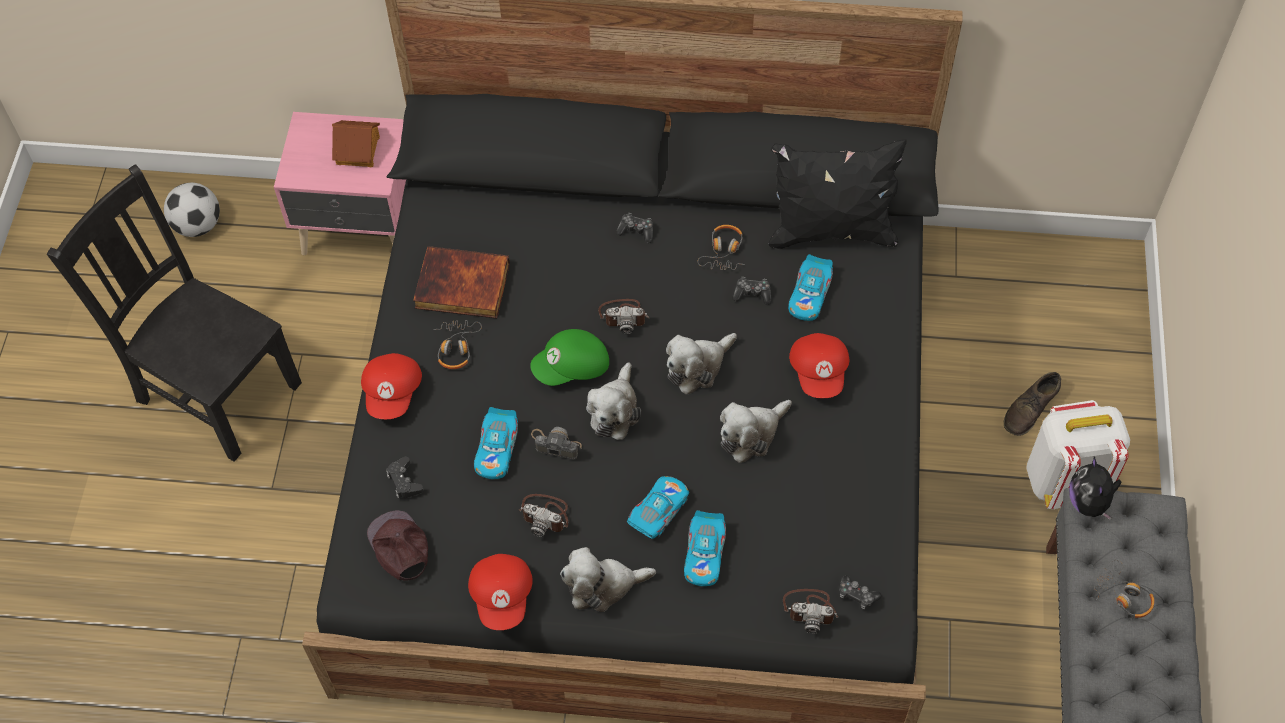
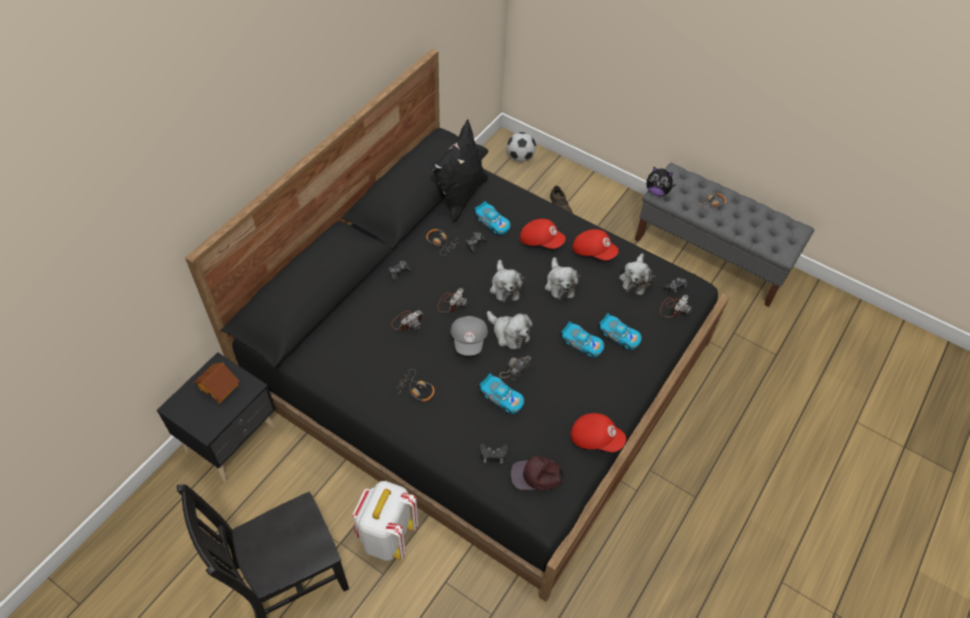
camera: 65 degrees left, 5 degrees down
(198, 225) = (149, 536): football -> football (520, 157)
(361, 230) = (233, 440): pink nightstand -> black nightstand
(394, 392) = (426, 435): red cap -> red cap (593, 251)
(461, 287) = (376, 369): book -> none
(545, 515) = (557, 394): camera -> camera (407, 322)
(572, 368) = (469, 340): green cap -> grey cap
(603, 585) = (613, 389): plush toy -> plush toy (635, 279)
(658, 511) = (582, 344): toy car -> toy car turned 150 degrees clockwise
(1064, 479) = (604, 216): white backpack -> white backpack (386, 536)

